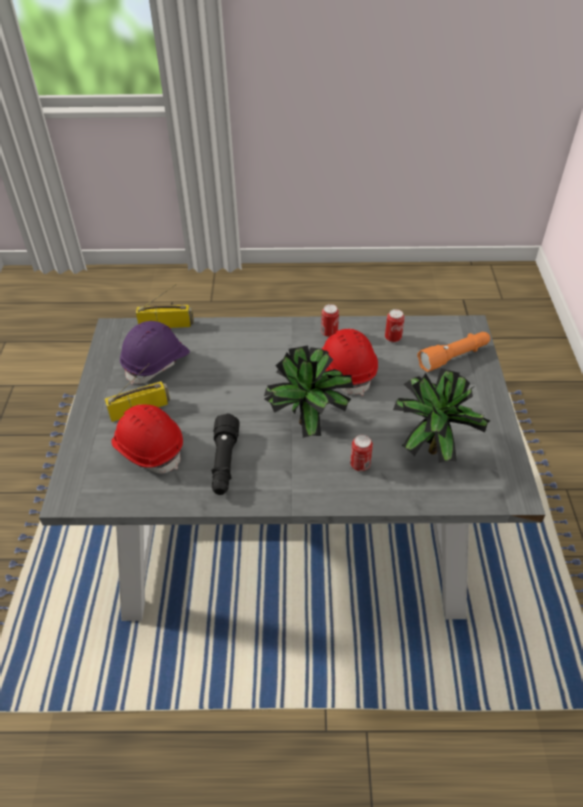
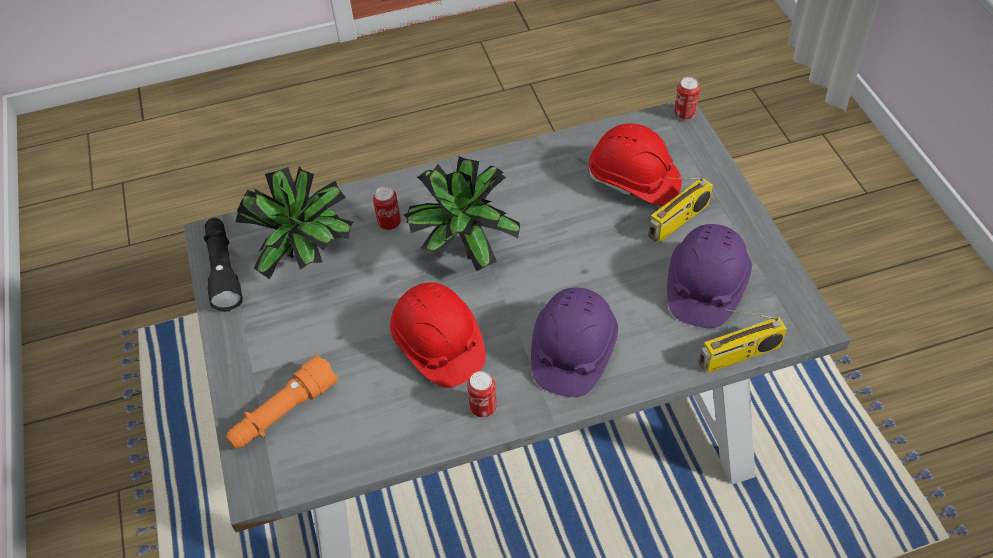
camera: 165 degrees right, 5 degrees up
(224, 463) = (541, 187): black flashlight -> black flashlight (223, 270)
(262, 348) = (572, 352): none -> purple hard hat
(393, 338) = (381, 425): can -> can (684, 114)

